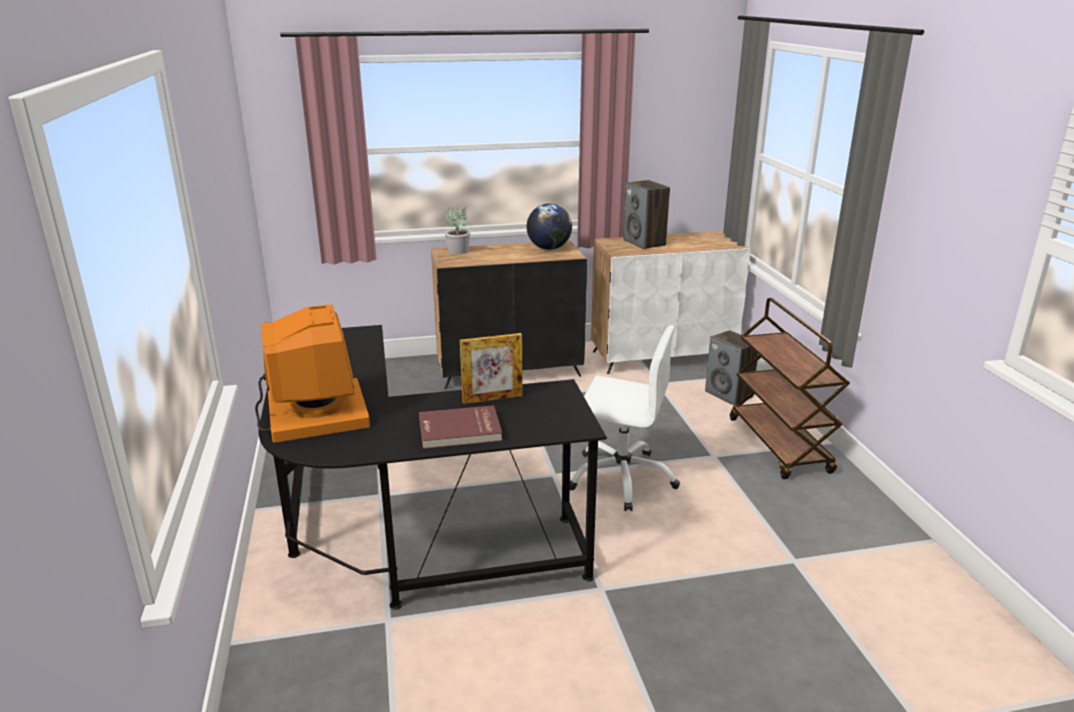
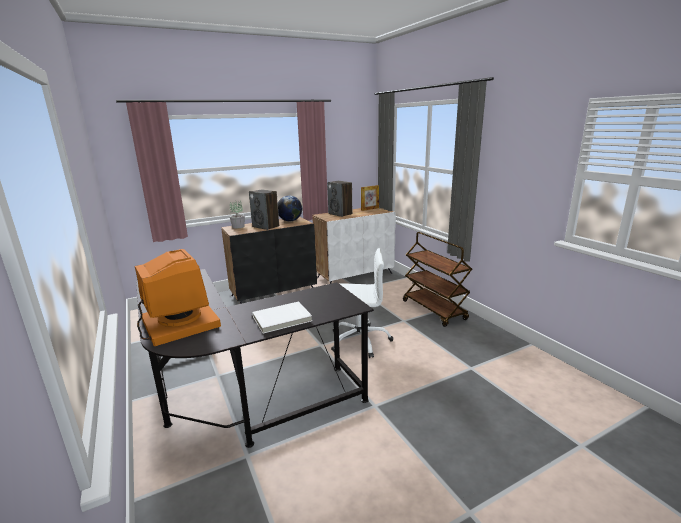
camera: 15 degrees left, 5 degrees down
(460, 431) = (282, 319): red book -> white book
(492, 398) = (294, 298): picture frame -> picture frame (370, 209)
(729, 394) = (397, 289): speaker -> speaker (266, 226)

